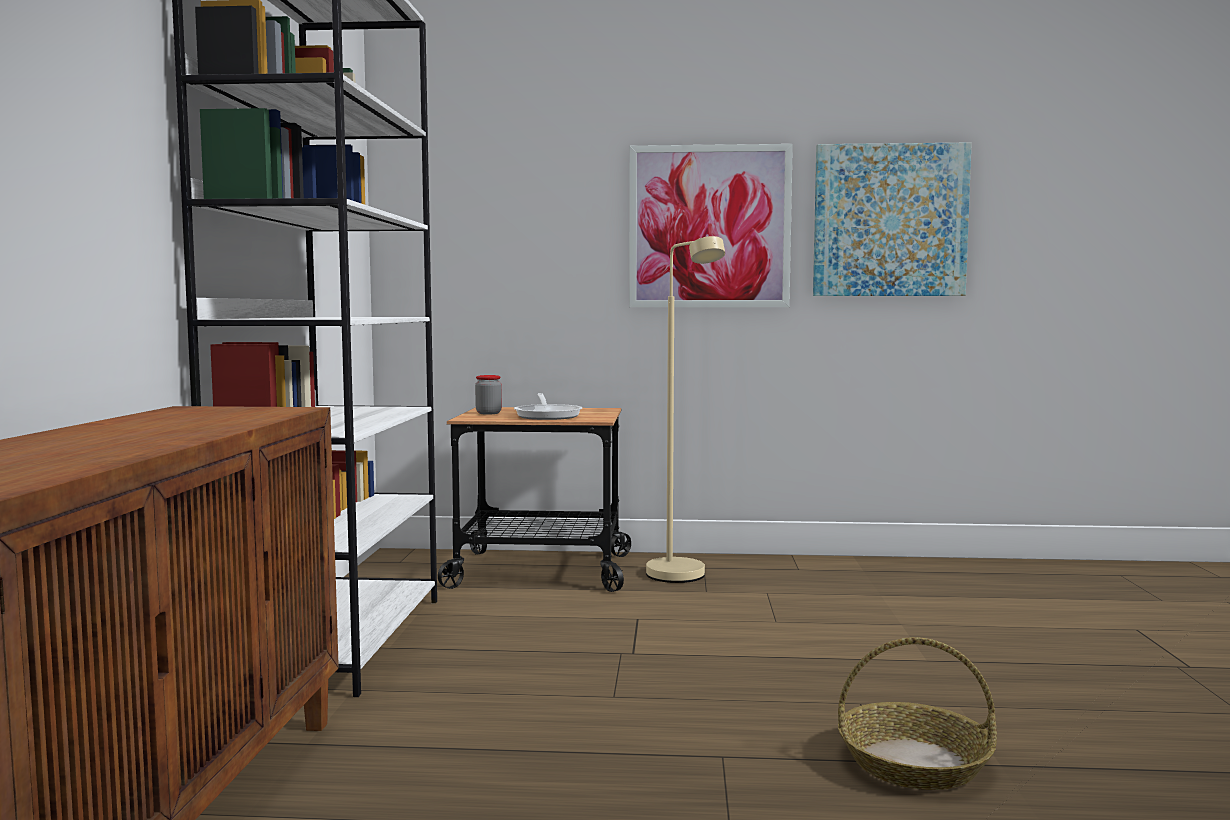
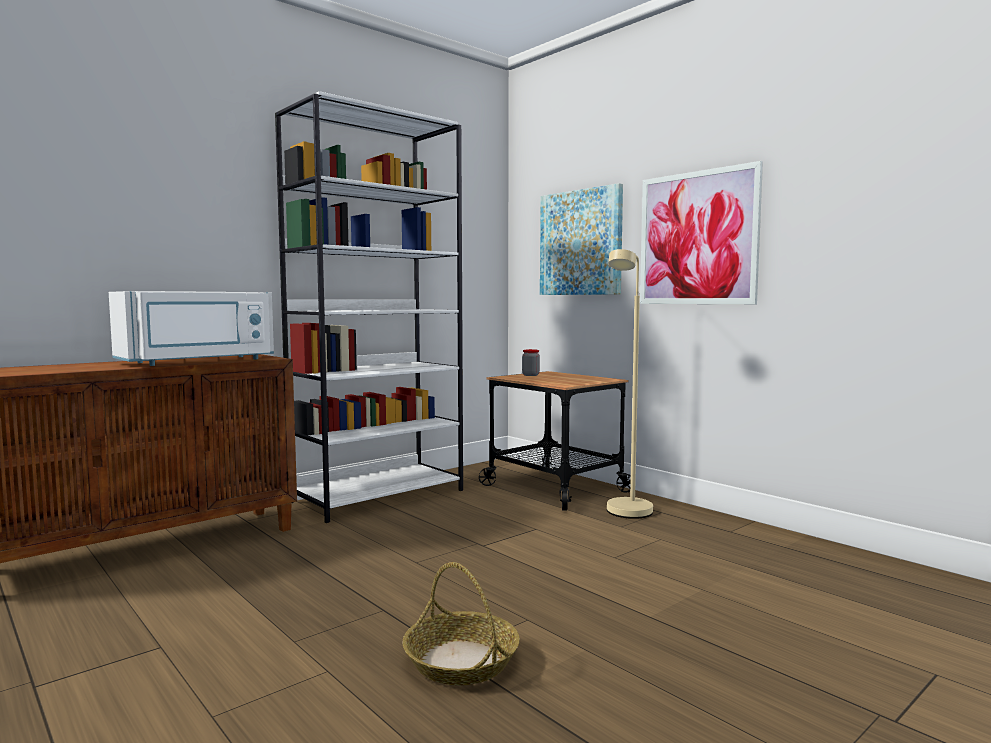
camera: 45 degrees right, 0 degrees up
(210, 424) = (199, 361): none -> white microwave
(548, 415) = (553, 380): frying pan -> none
(889, 221) = (850, 221): picture -> picture (581, 243)

